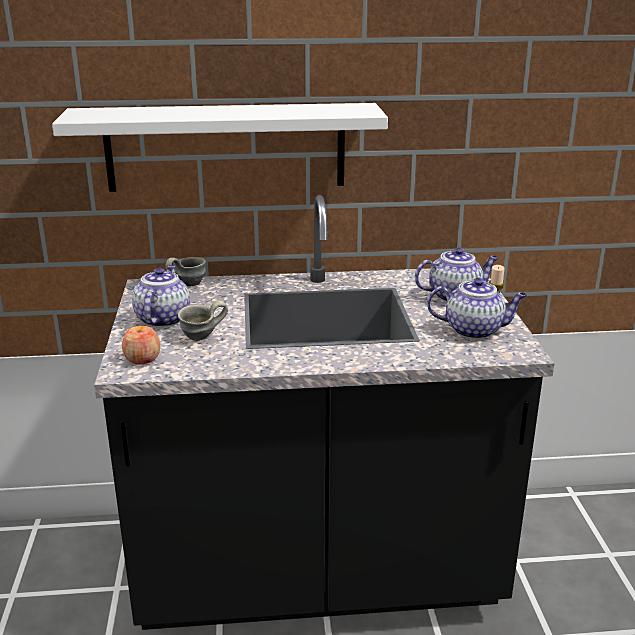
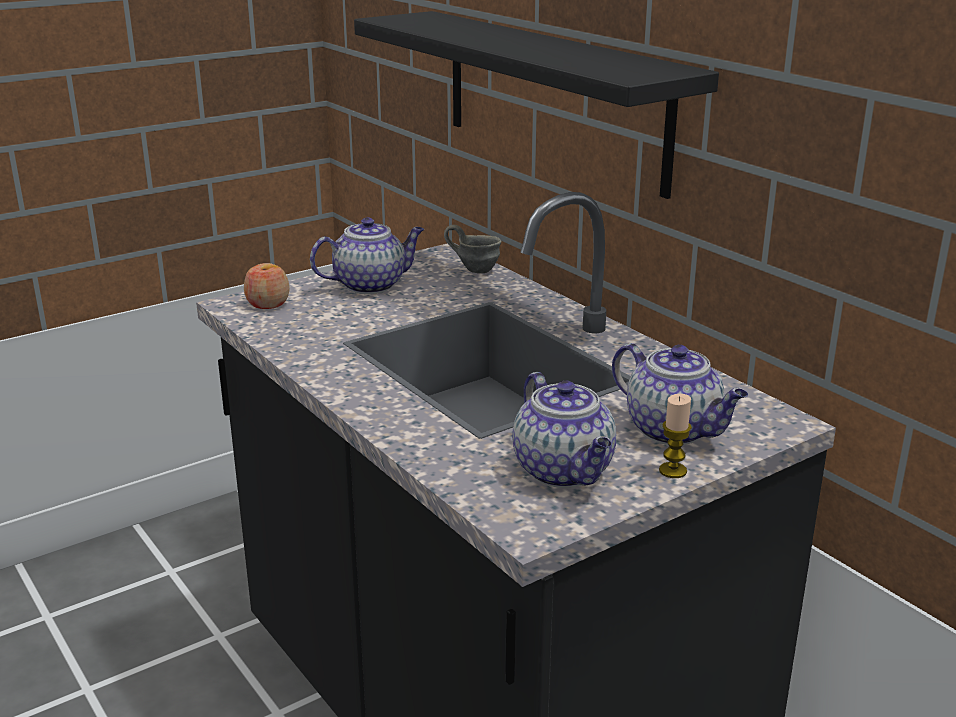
camera: 60 degrees right, 0 degrees up
(202, 338) = (344, 315): grey mug -> none
(226, 147) = (552, 98): white shelf -> black shelf

